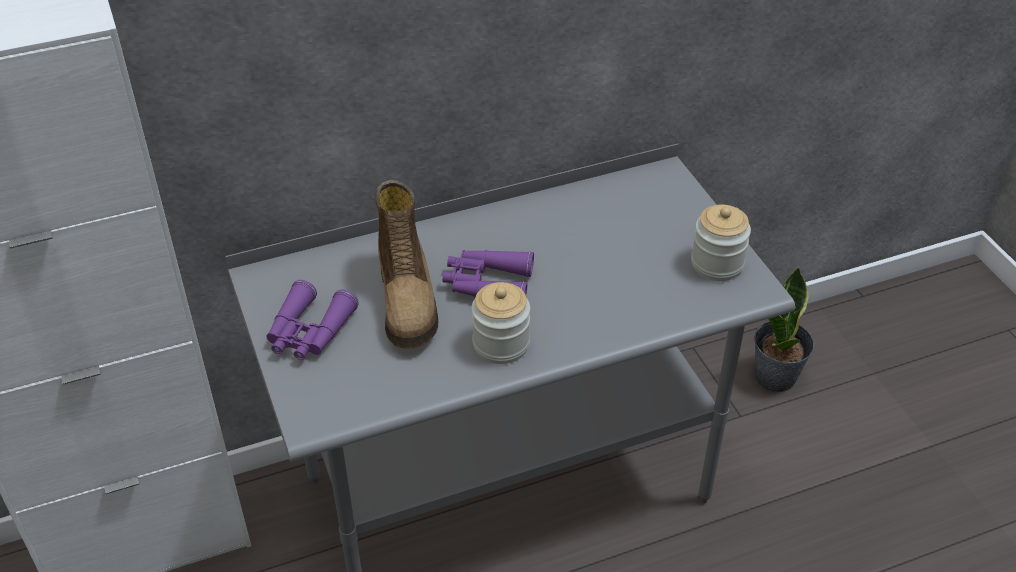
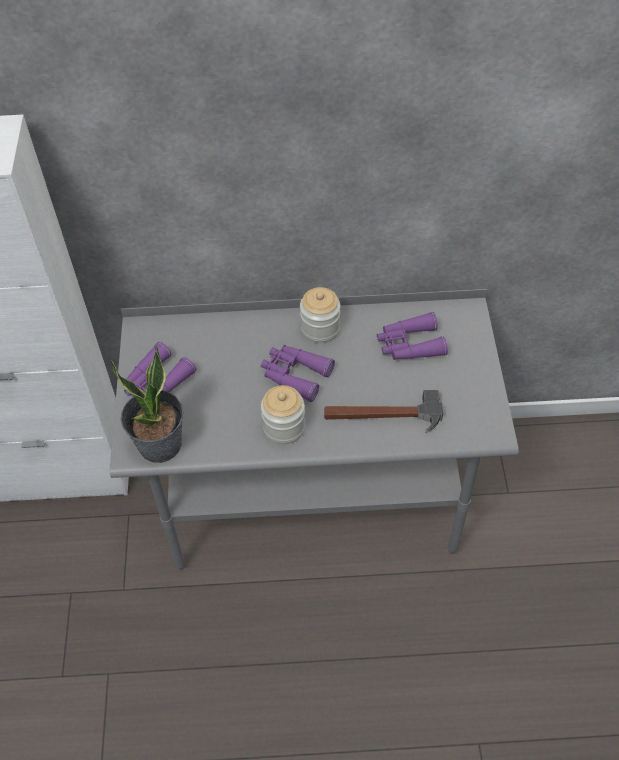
camera: 20 degrees right, 10 degrees up
(408, 301) = (234, 374): boot -> none
(613, 222) = (409, 345): none -> purple binoculars
(618, 303) = (382, 415): none -> hammer
(717, 264) = (472, 401): jar -> jar (320, 328)
(776, 376) = (549, 468): potted plant -> potted plant (160, 445)

